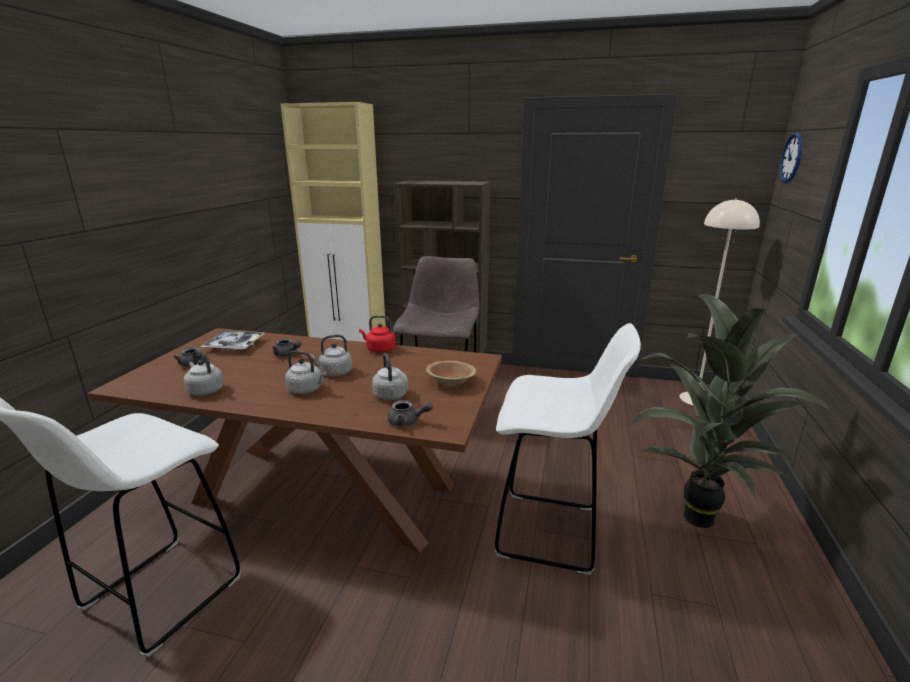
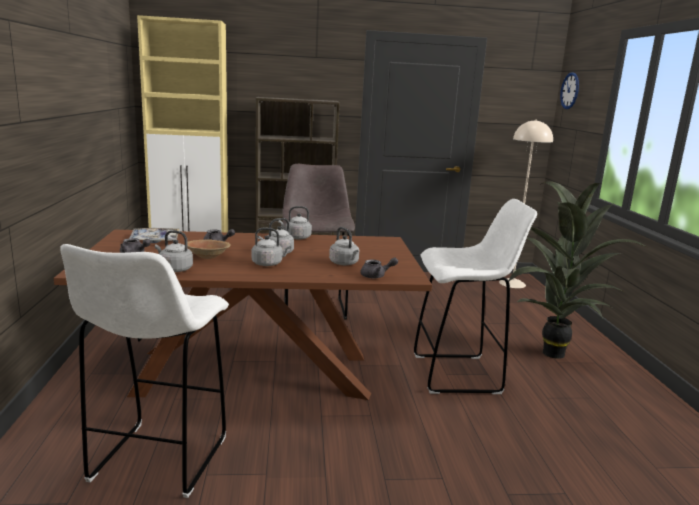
camera: 20 degrees left, 5 degrees down
(379, 349) = (296, 237): red kettle -> grey kettle
(451, 382) = (381, 254): brown bowl -> brown bowl (208, 256)

